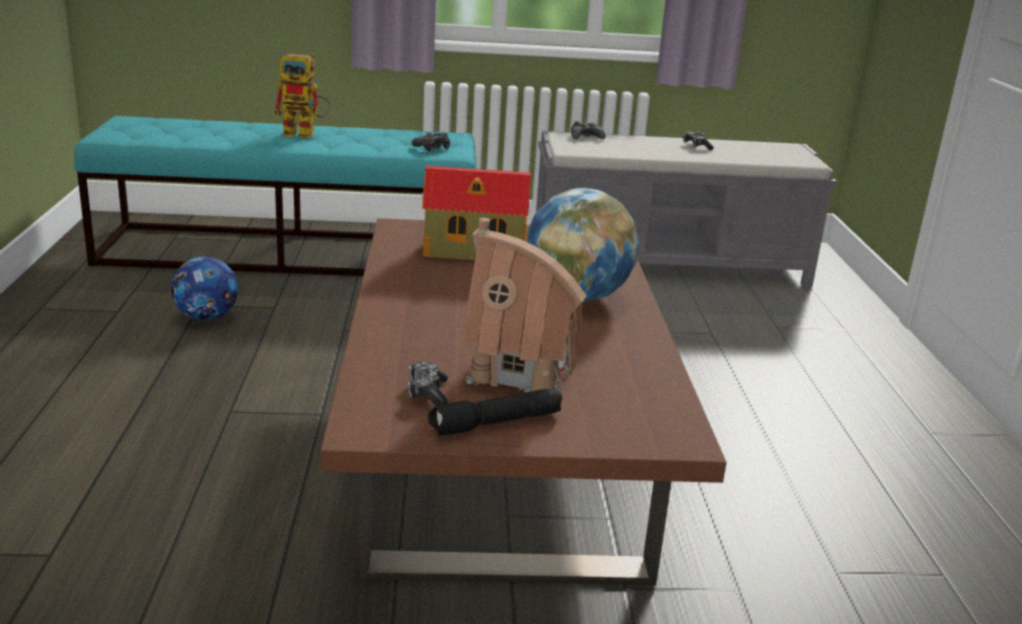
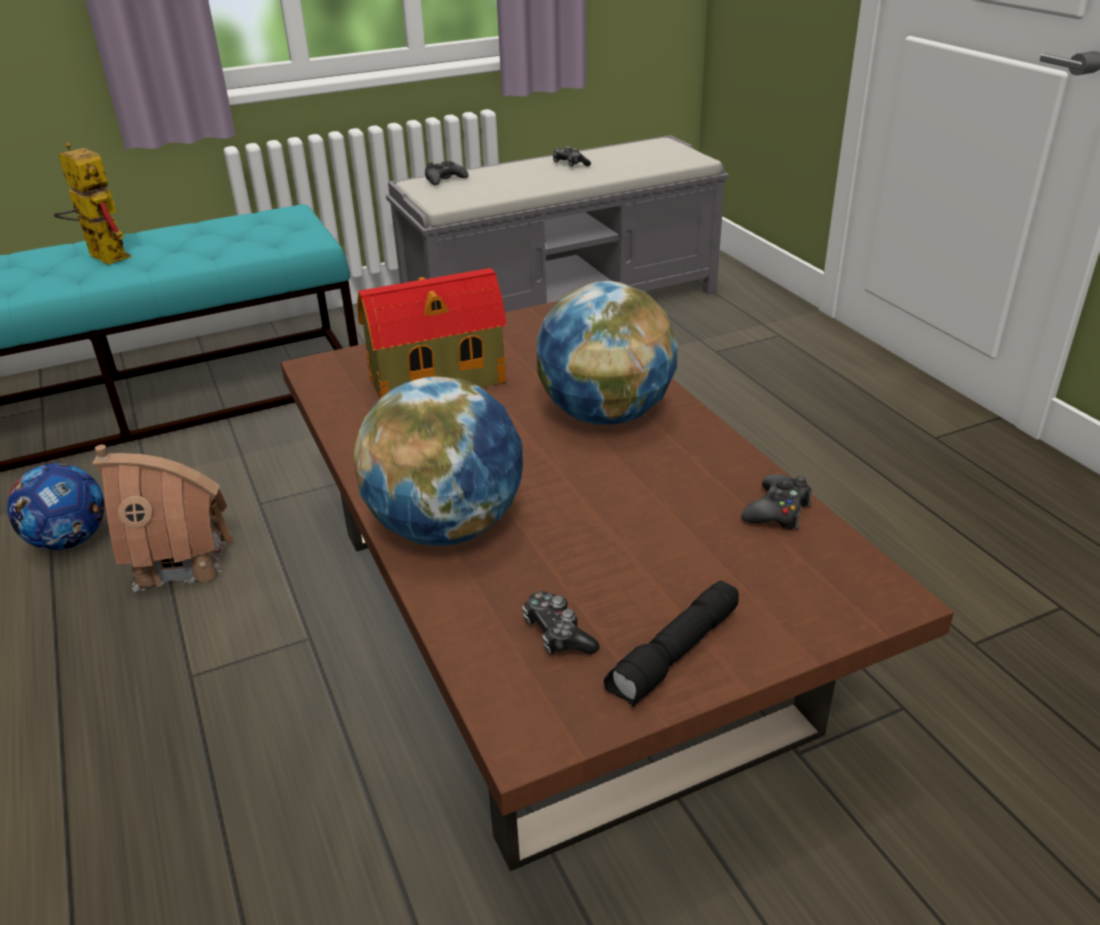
camera: 20 degrees left, 10 degrees up
(306, 134) = (101, 255): toy robot -> toy robot turned 120 degrees counterclockwise
(407, 325) = (447, 527): none -> globe
(432, 148) = (278, 237): black game controller -> black game controller (777, 511)
(520, 371) = (635, 555): toy house -> toy house (182, 560)

